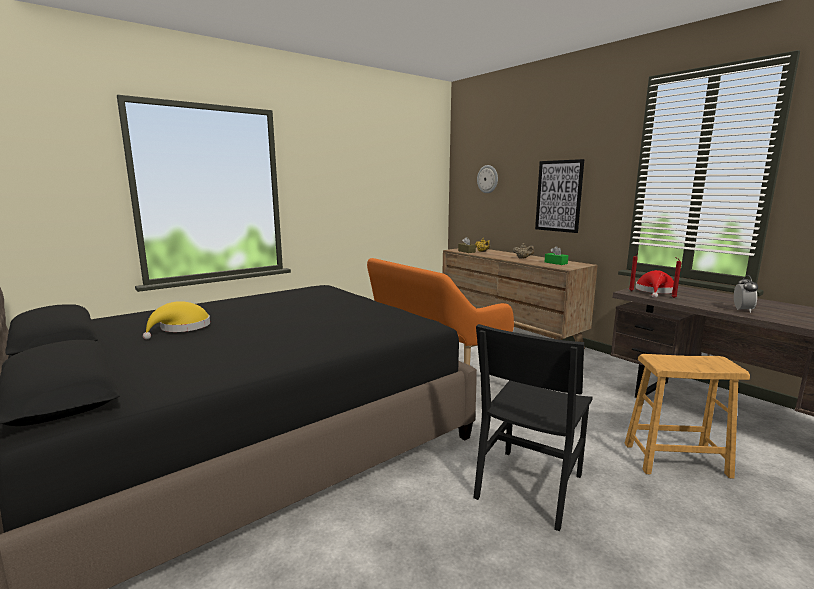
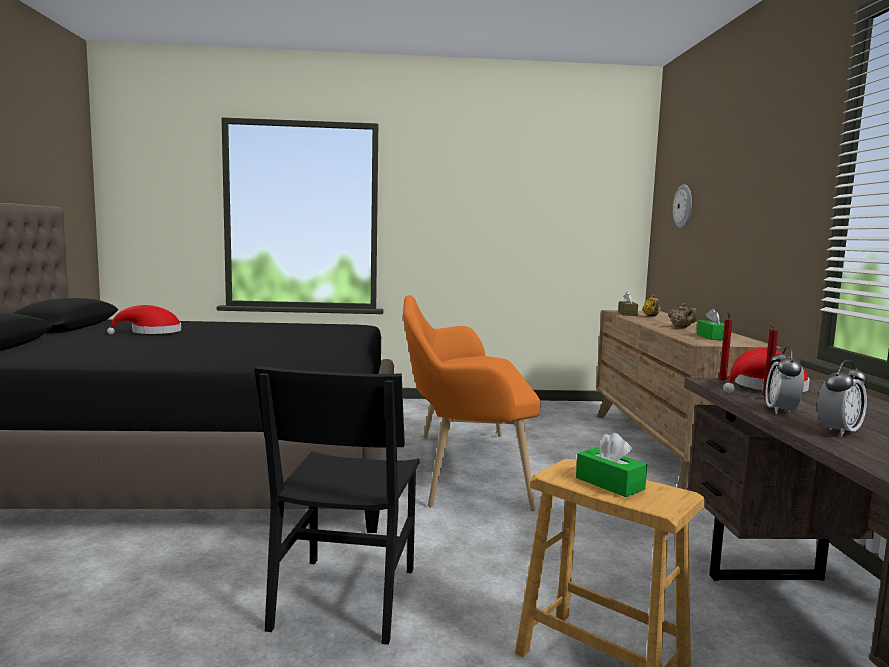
camera: 35 degrees right, 5 degrees down
(182, 328) = (152, 332): yellow hat -> red hat
(529, 486) = (345, 597): black chair -> black chair turned 60 degrees counterclockwise
(559, 196) = (749, 228): picture -> none
(689, 362) = (609, 483): none -> green tissue box
(699, 304) = (781, 411): none -> alarm clock

